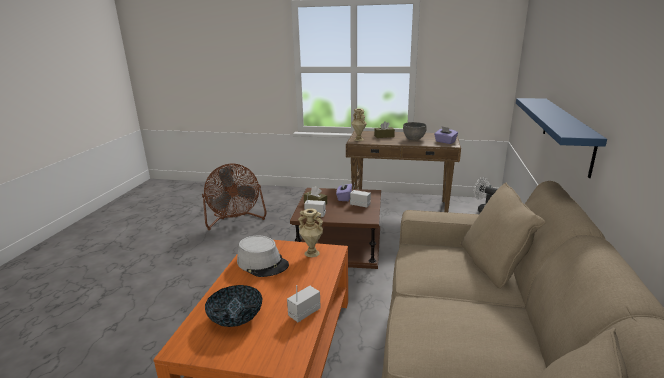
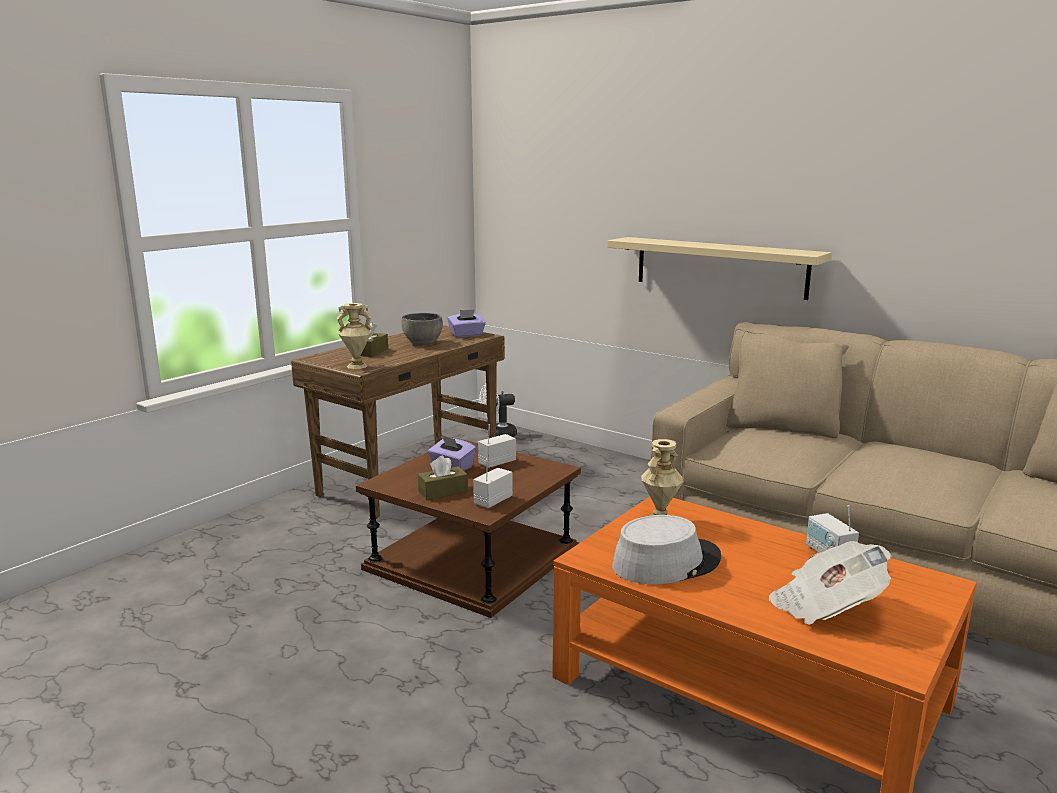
camera: 65 degrees left, 5 degrees down
(232, 220) = (197, 656): brown fan -> none
(236, 317) = (825, 607): bowl -> newspaper
(567, 133) = (719, 267): blue shelf -> beige shelf

